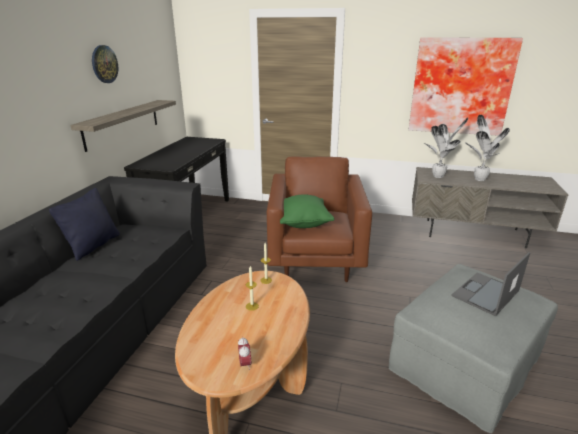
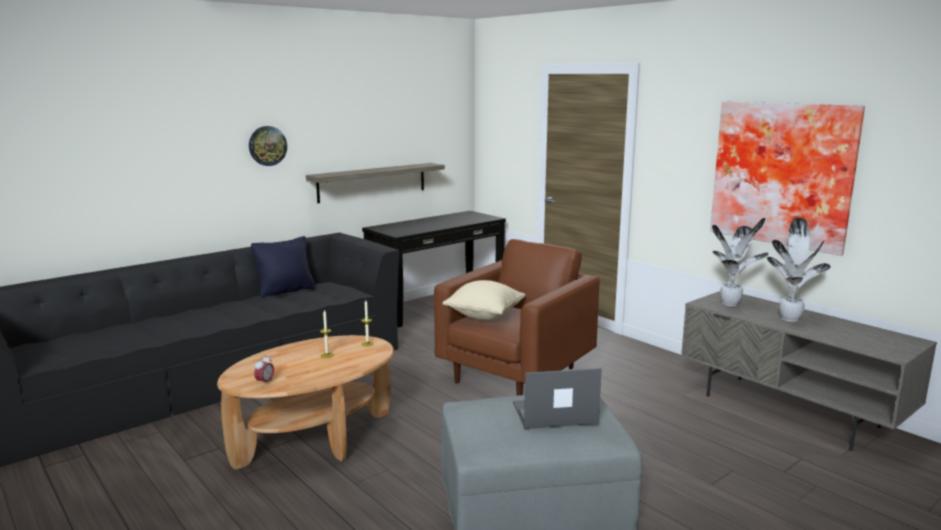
camera: 35 degrees right, 10 degrees down
(104, 64) = (359, 121): wall clock -> wall clock (267, 146)
(302, 223) = (484, 316): green pillow -> beige pillow

